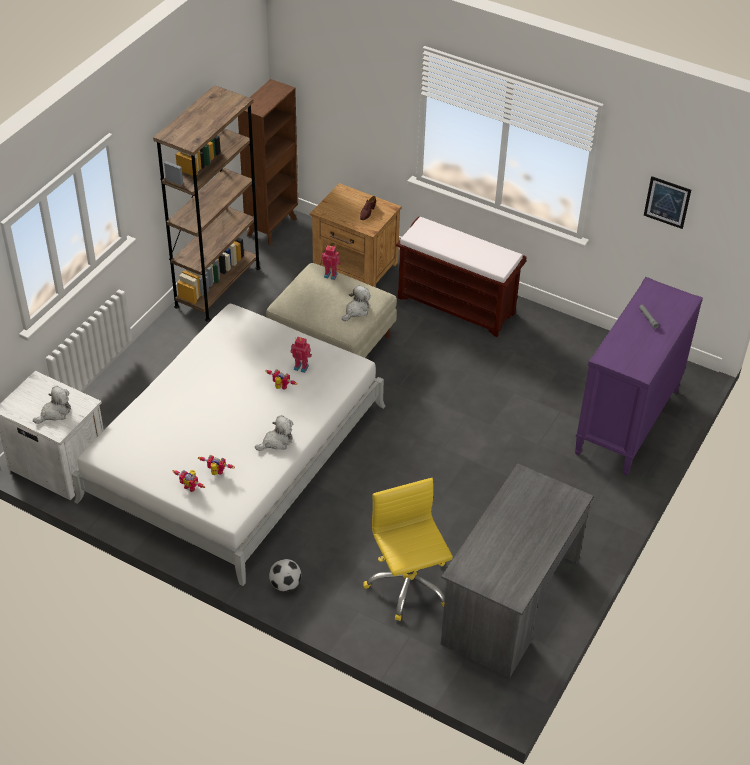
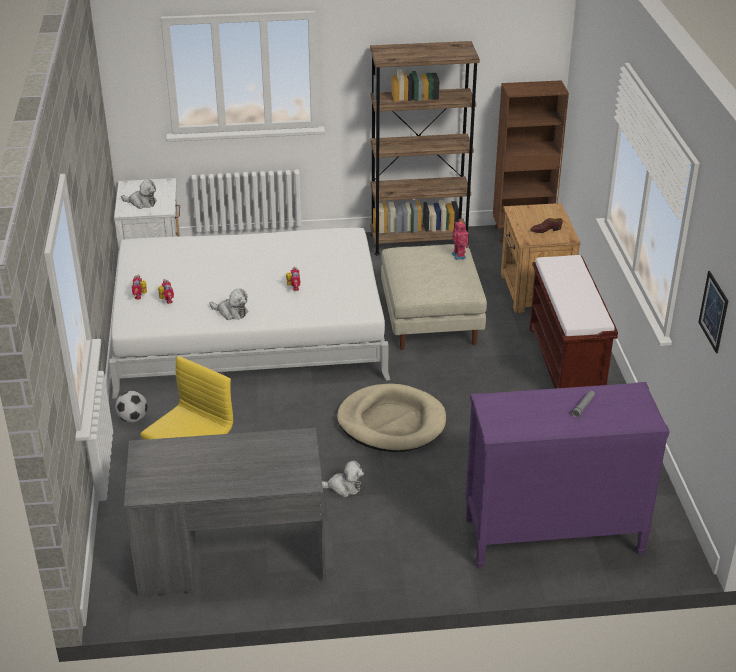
camera: 55 degrees right, 10 degrees down
(301, 367) = (330, 287): toy robot -> none
(356, 310) = (434, 286): plush toy -> plush toy (343, 487)
(437, 433) = (391, 422): none -> beige dog bed

